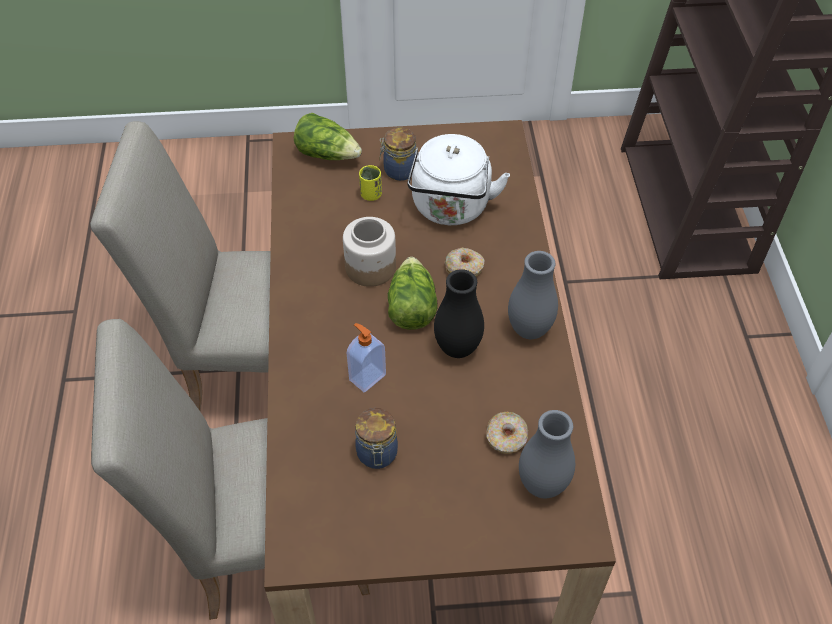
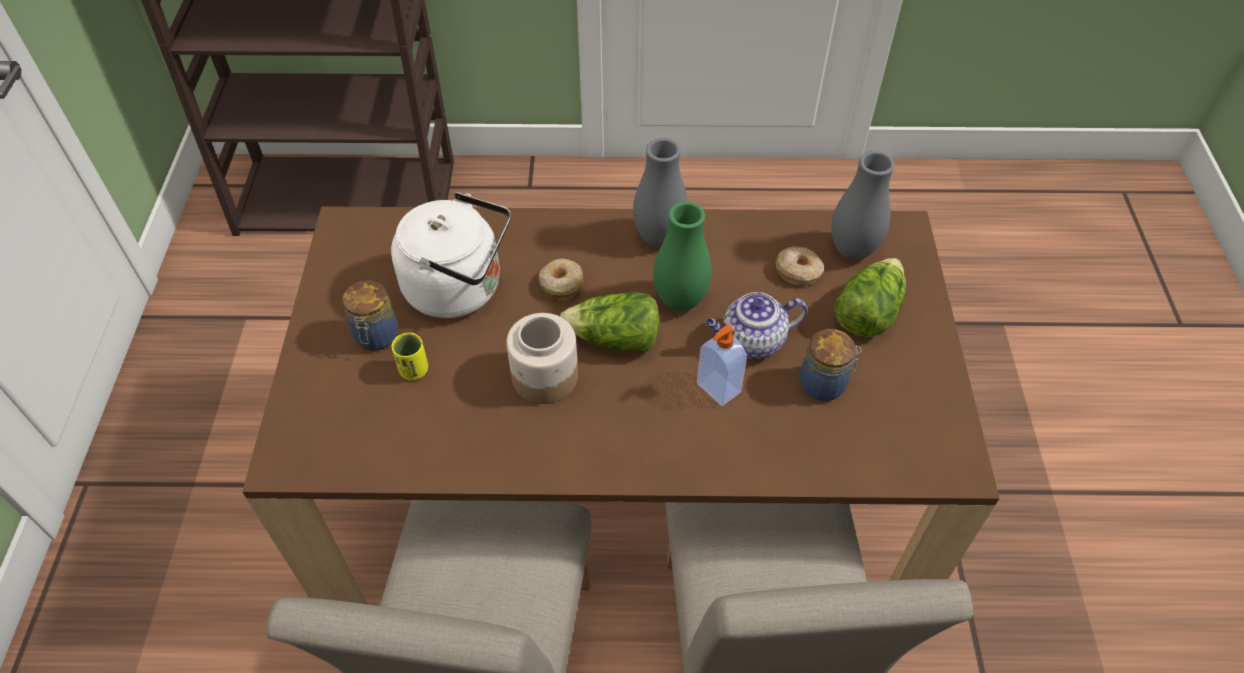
camera: 85 degrees left, 0 degrees up
(327, 154) = (316, 418): lettuce -> lettuce (867, 312)
(417, 400) = (751, 342): none -> teapot
(457, 348) = (680, 301): black vase -> green vase

